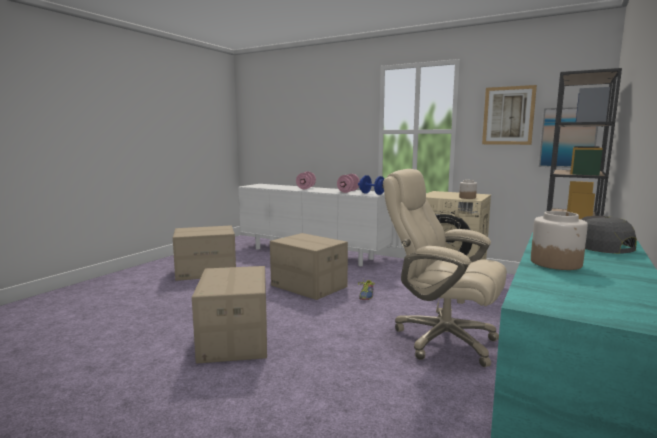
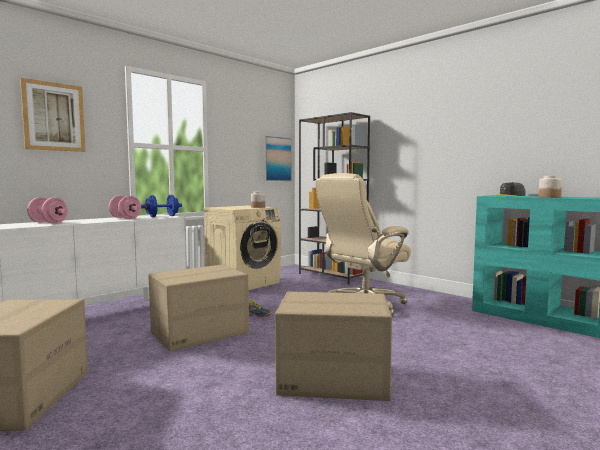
camera: 75 degrees left, 5 degrees down
(508, 115) = (243, 139): picture -> picture (54, 116)

